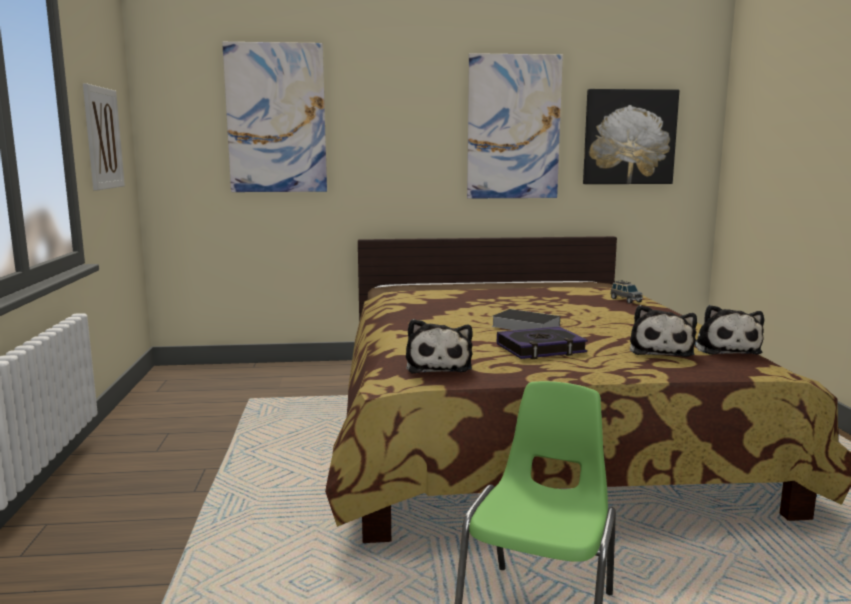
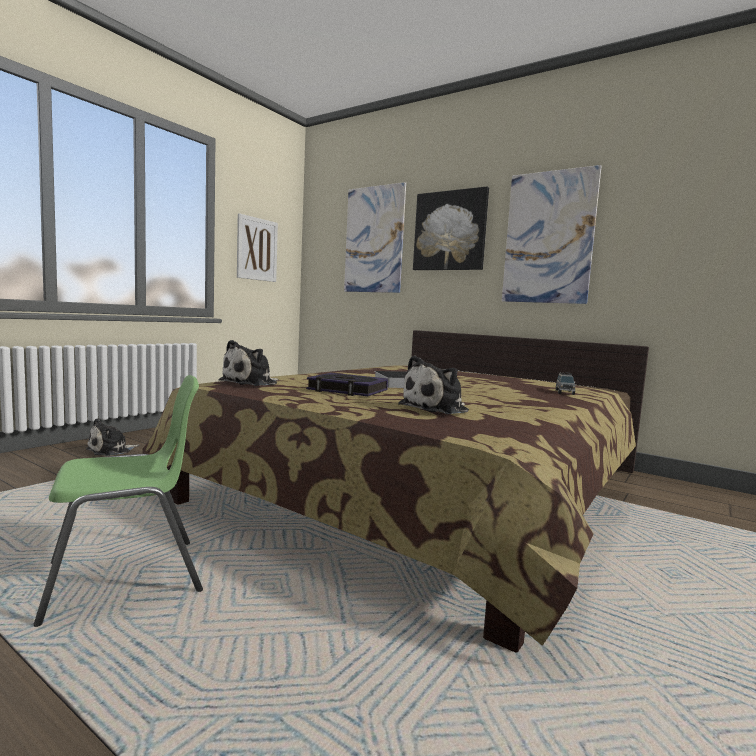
camera: 40 degrees right, 5 degrees down
(629, 137) = (675, 242): picture -> picture (450, 231)
(725, 349) = (509, 421): plush toy -> plush toy (111, 450)

